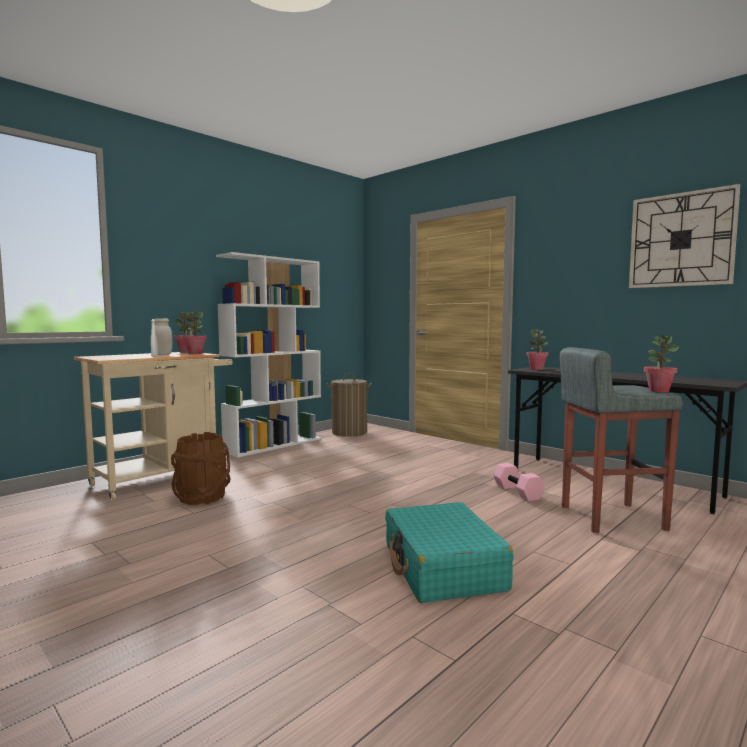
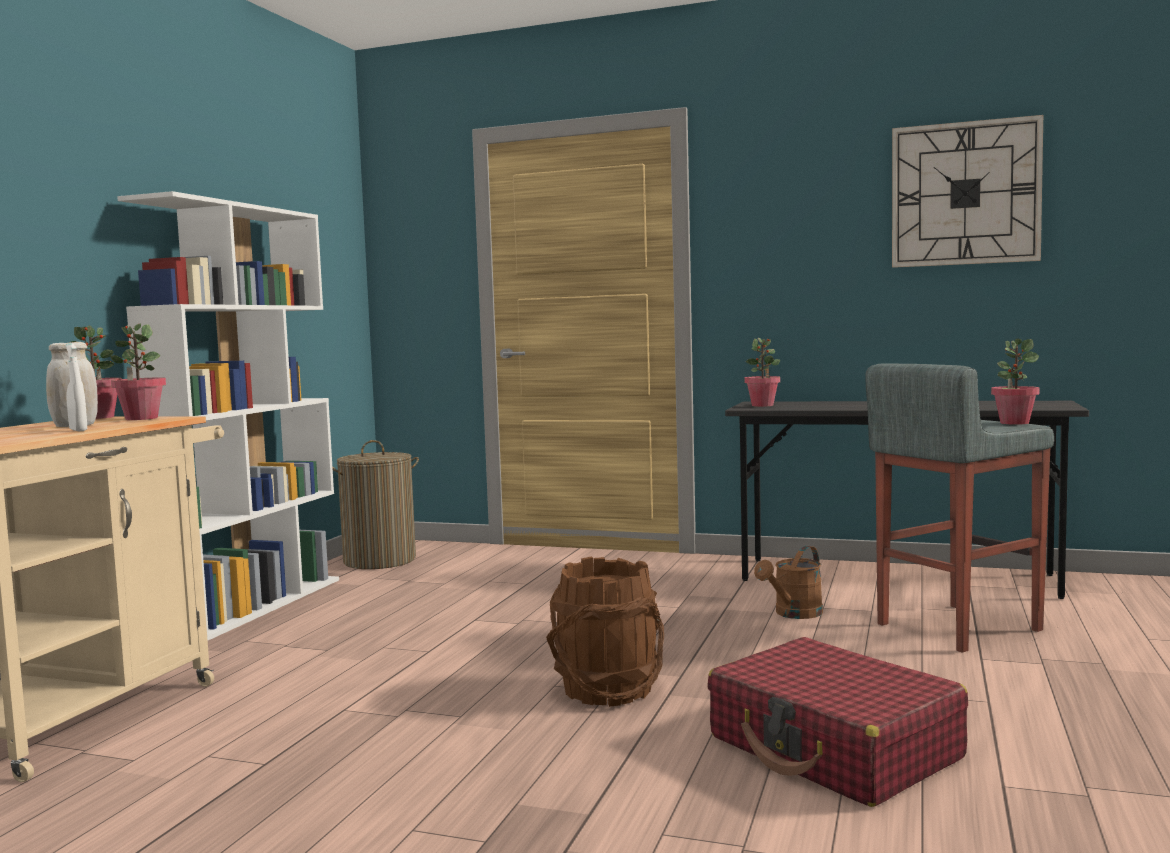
camera: 25 degrees left, 0 degrees up
(202, 497) = (239, 731): brown bucket -> brown bucket (607, 690)
(443, 567) = (834, 748): turquoise suitcase -> red suitcase
(518, 492) = (794, 614): pink dumbbell -> brown watering can

